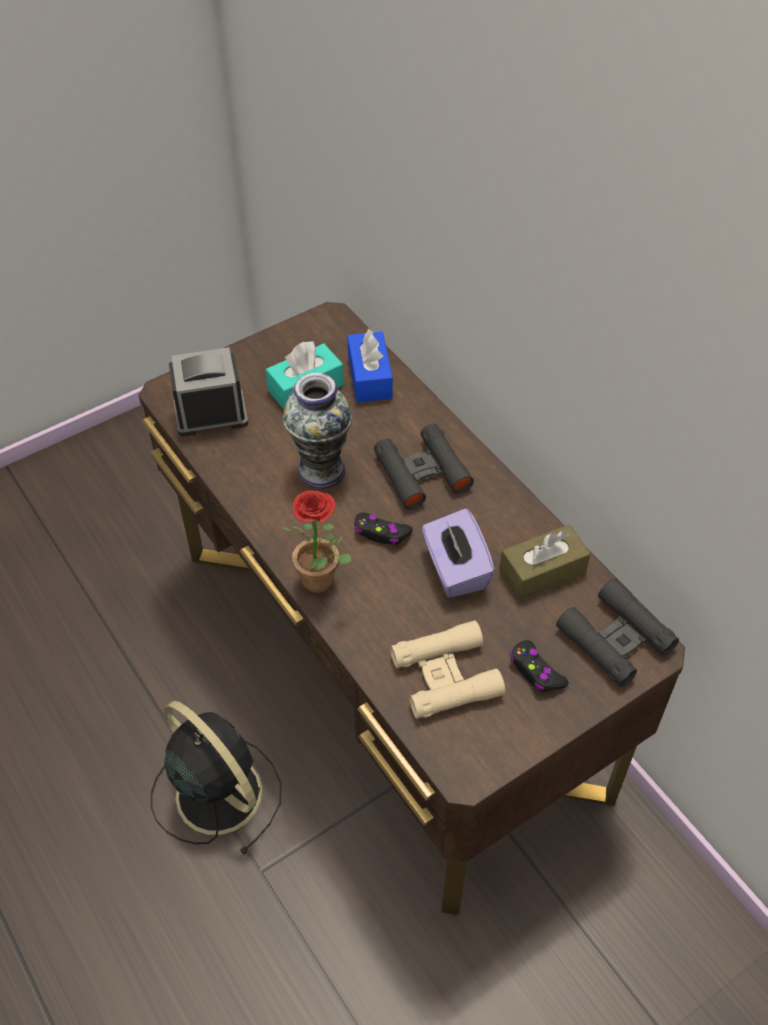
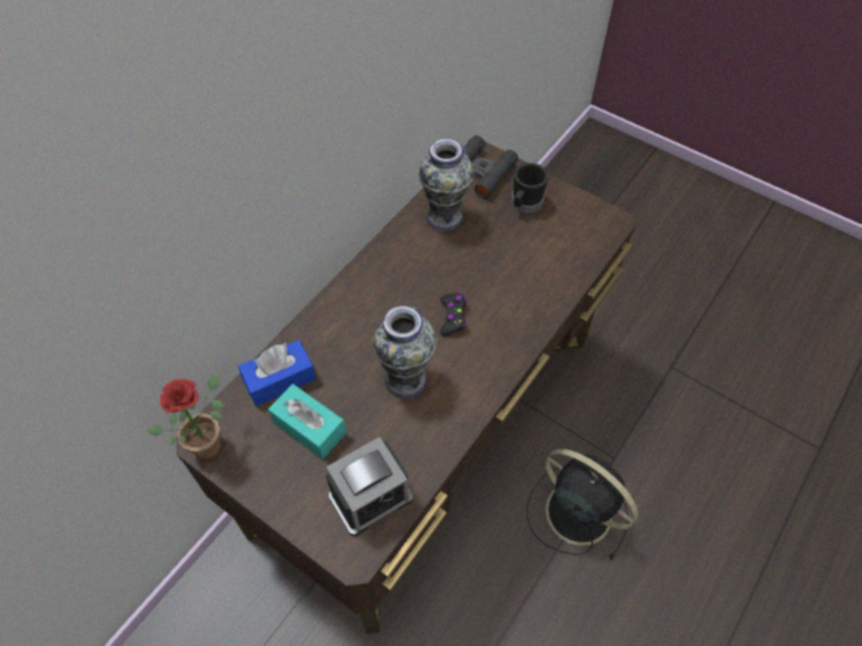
camera: 110 degrees left, 5 degrees up
(211, 414) = (371, 497): alarm clock -> alarm clock turned 90 degrees counterclockwise
(216, 791) = (576, 510): black fan -> black fan turned 105 degrees clockwise
(323, 583) = (516, 338): potted plant -> potted plant (209, 441)
(422, 473) = (381, 308): black binoculars -> none
(446, 676) = (553, 247): beige binoculars -> none
(455, 570) = (465, 264): purple tissue box -> none
(536, 672) = (525, 204): black game controller -> black mug
(542, 572) = (444, 217): brown tissue box -> vase

